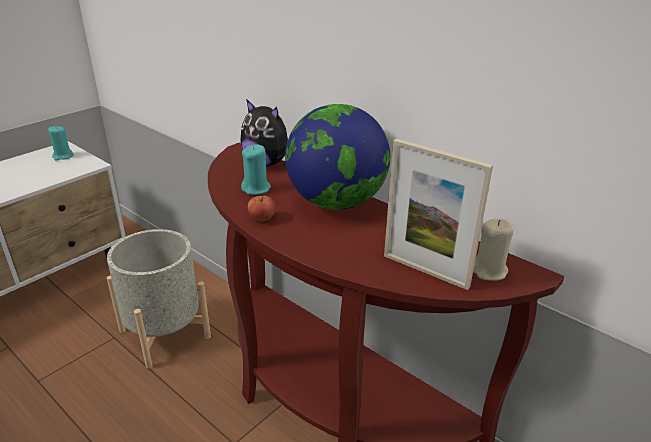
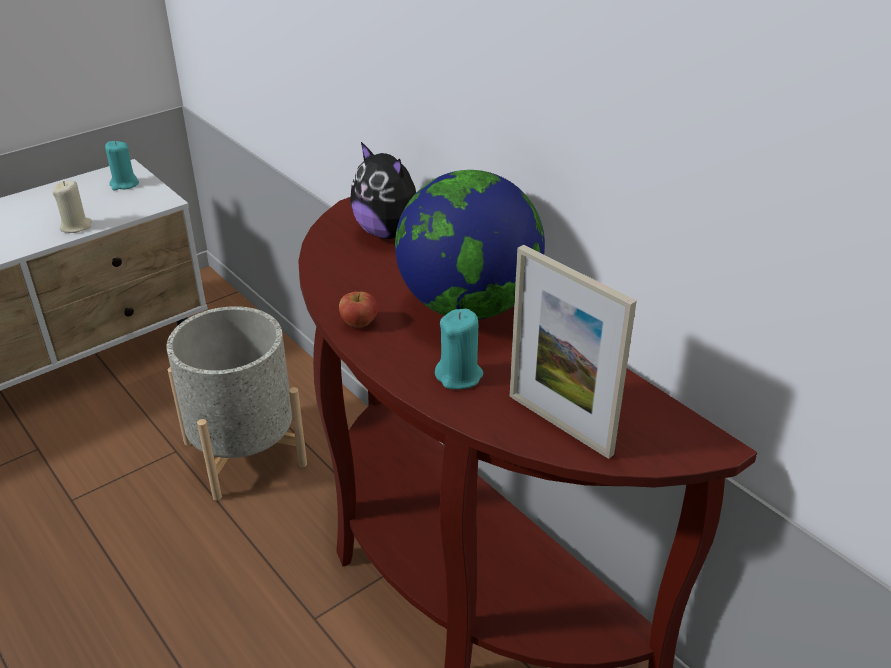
camera: 10 degrees right, 5 degrees up
(256, 189) = (362, 275): turquoise candle -> turquoise candle (459, 376)
(489, 271) = (650, 434): beige candle -> beige candle (76, 226)

